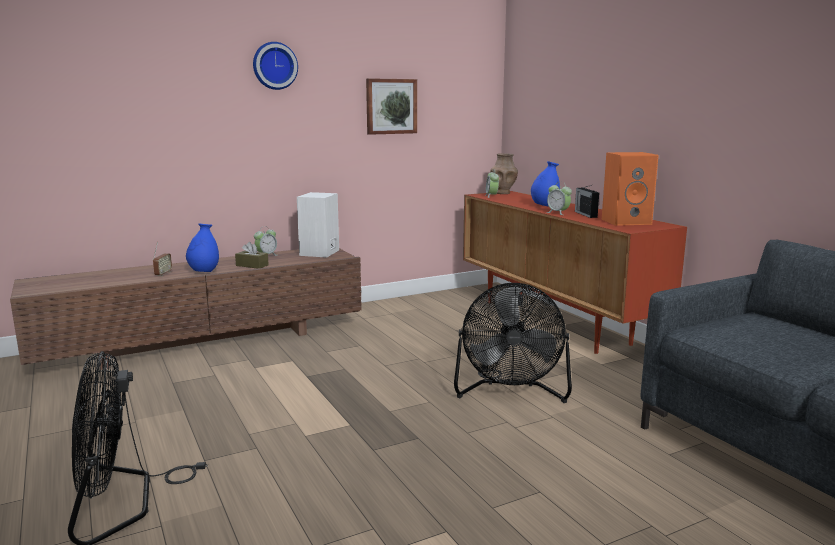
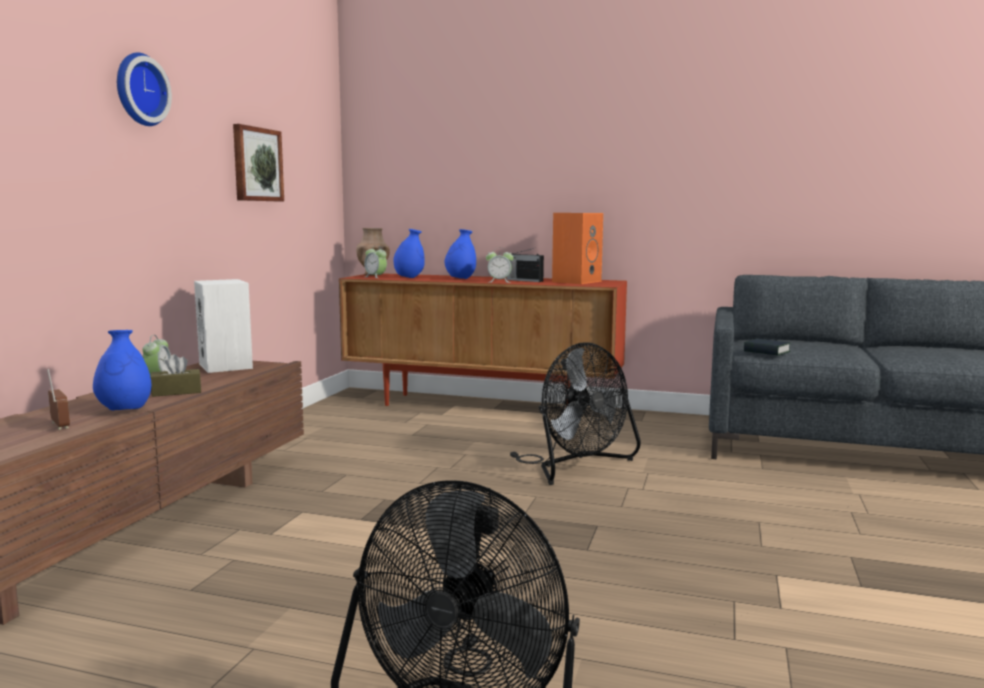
camera: 45 degrees left, 5 degrees down
(513, 199) = (409, 277): none -> blue vase
(709, 332) = (766, 351): none -> book

